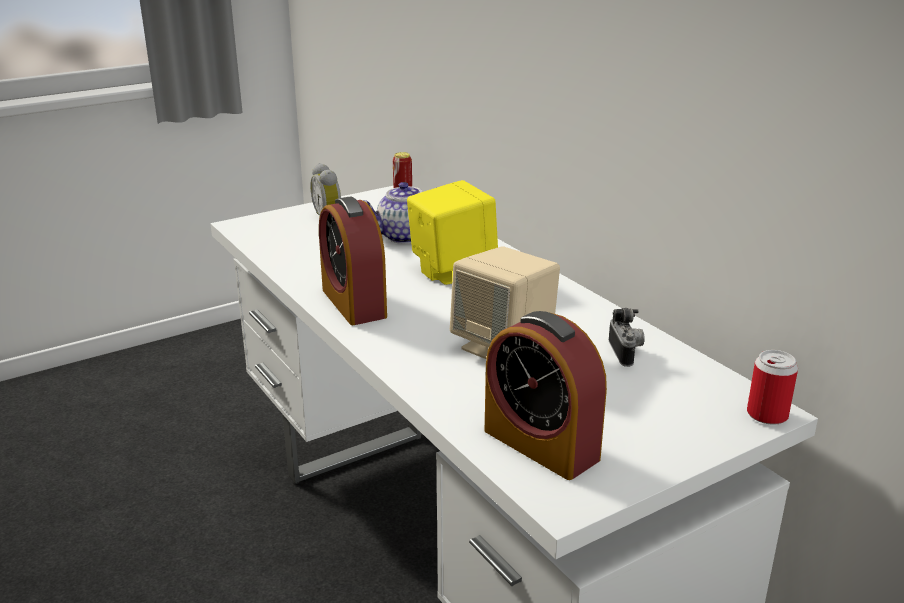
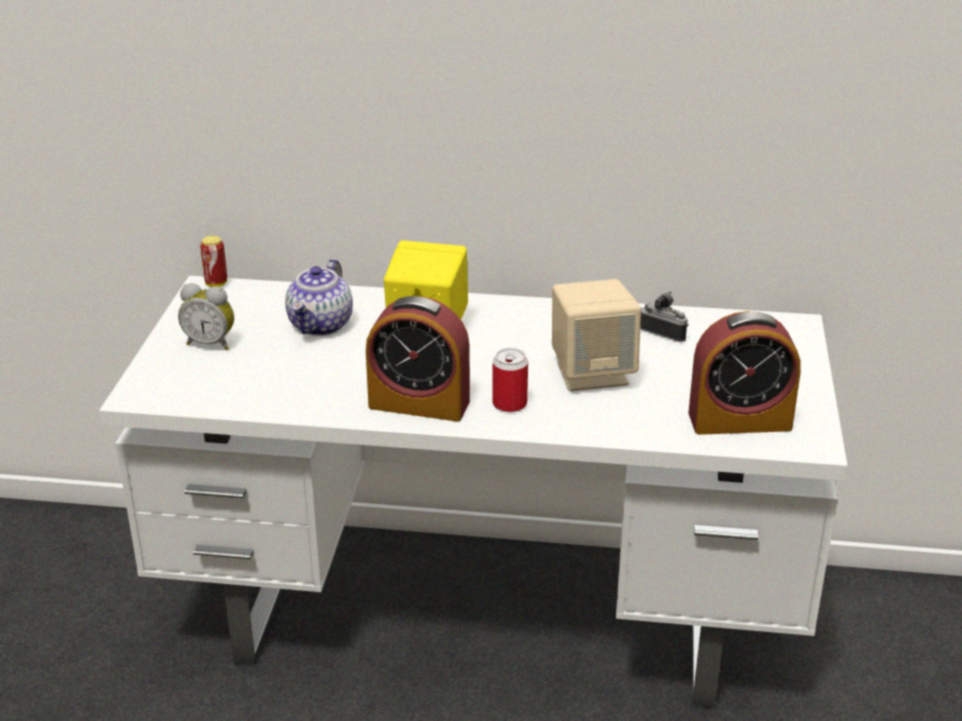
camera: 50 degrees left, 5 degrees up
(767, 415) = (799, 327): can -> can (509, 404)

